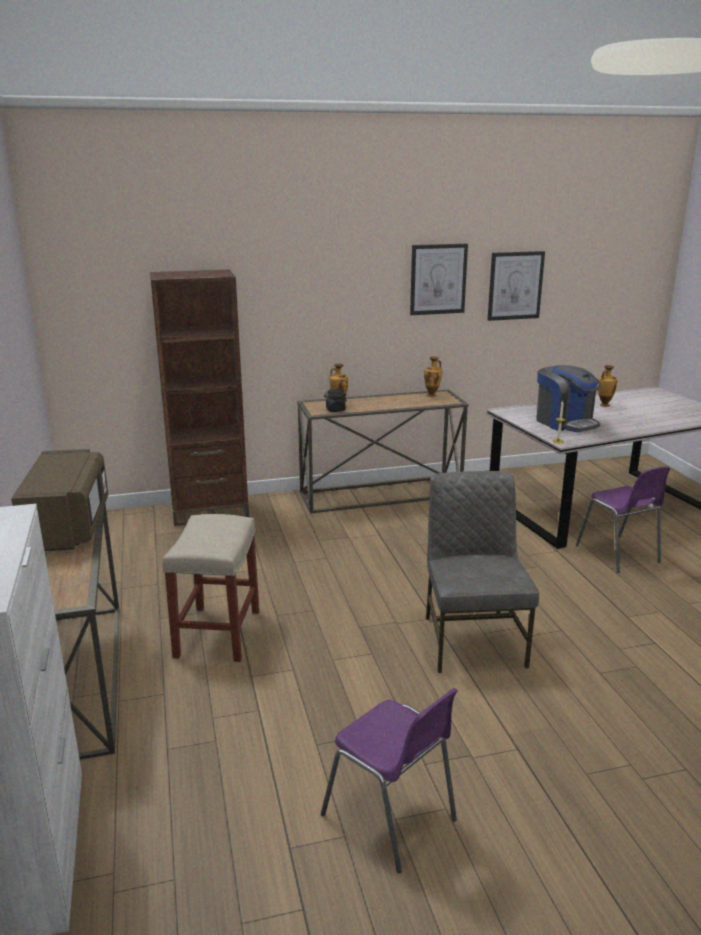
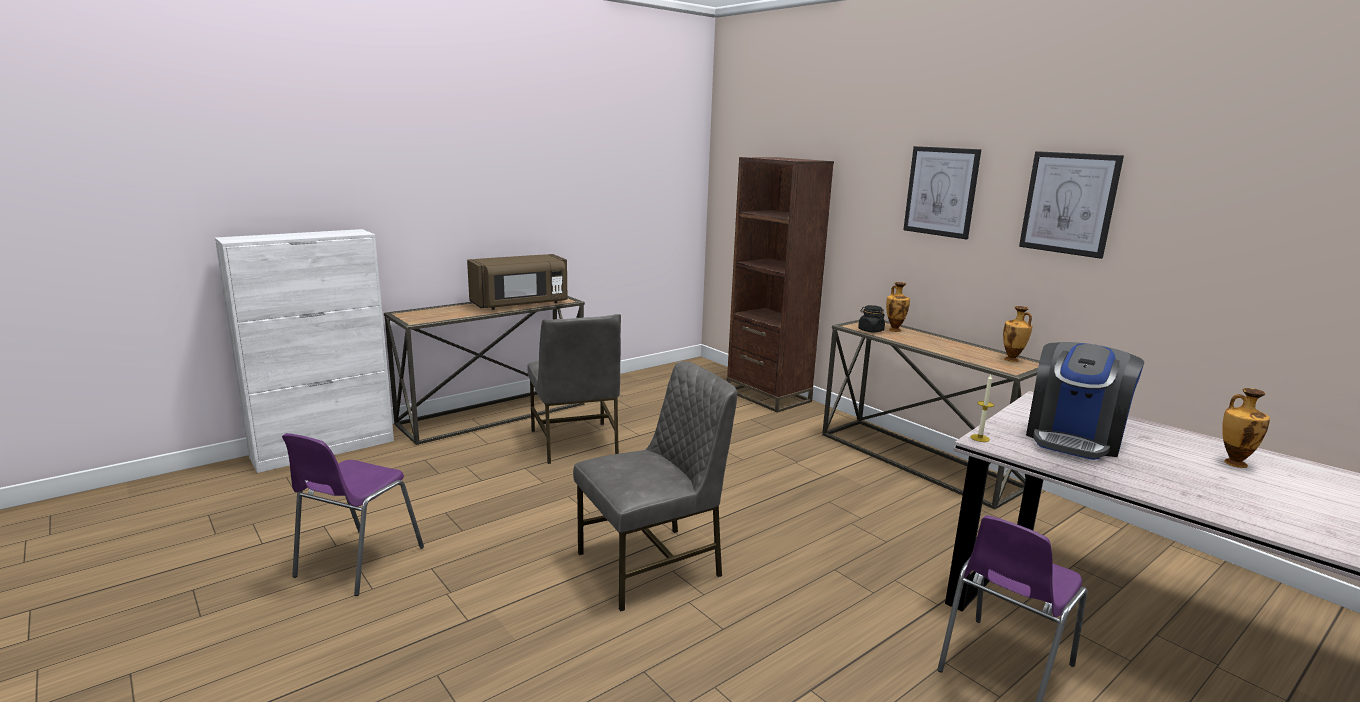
camera: 65 degrees right, 5 degrees down
(218, 634) = (575, 443): beige stool -> grey chair
(515, 285) = (1207, 233): picture -> picture (941, 191)

